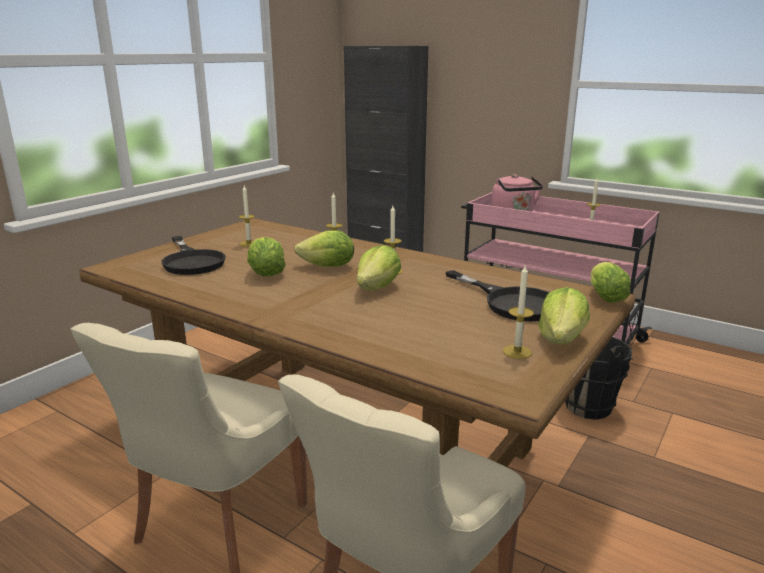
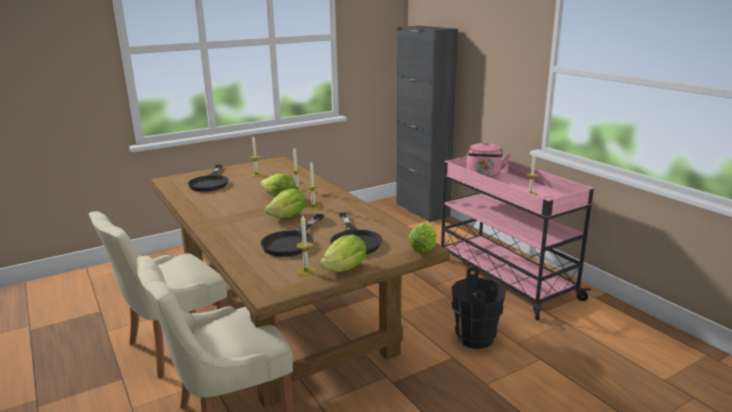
camera: 25 degrees right, 0 degrees up
(266, 274) = (238, 197): lettuce -> none
(436, 318) = (292, 242): none -> black frying pan

